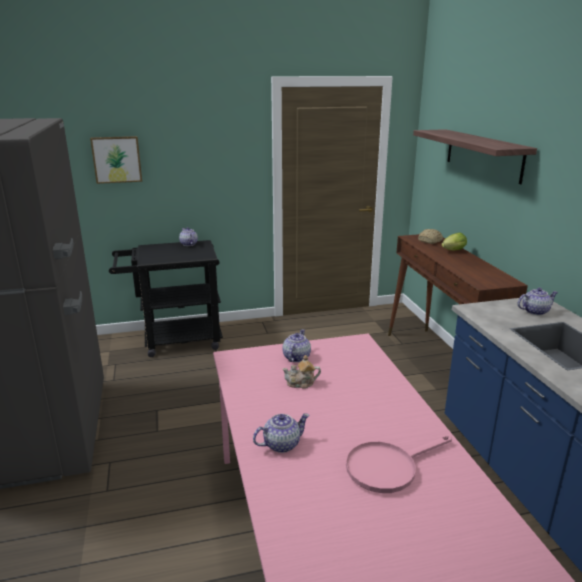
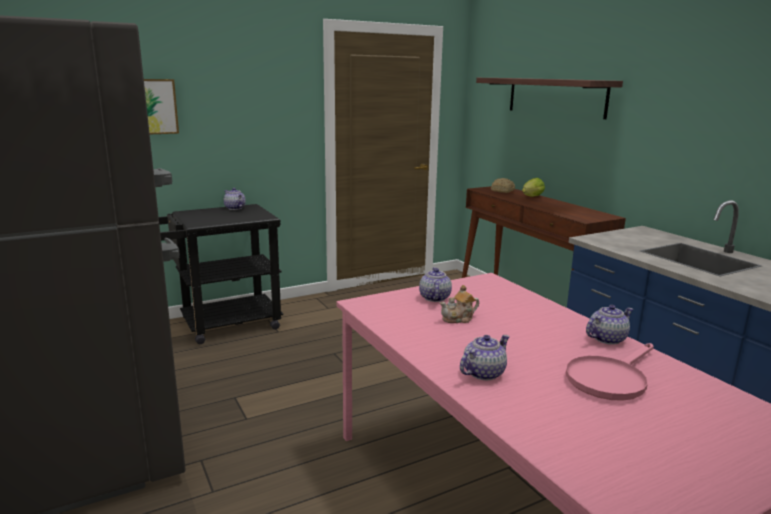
camera: 15 degrees left, 5 degrees down
(534, 311) = (648, 237): teapot -> teapot (606, 339)

